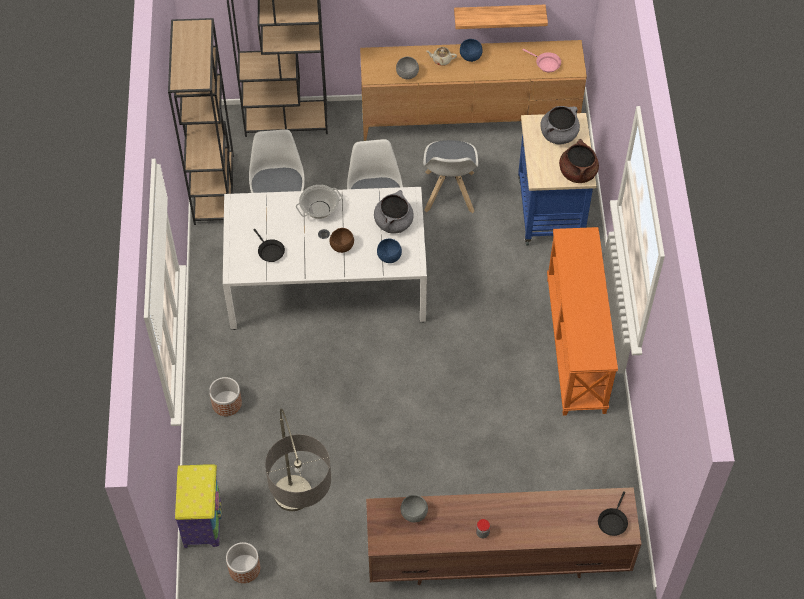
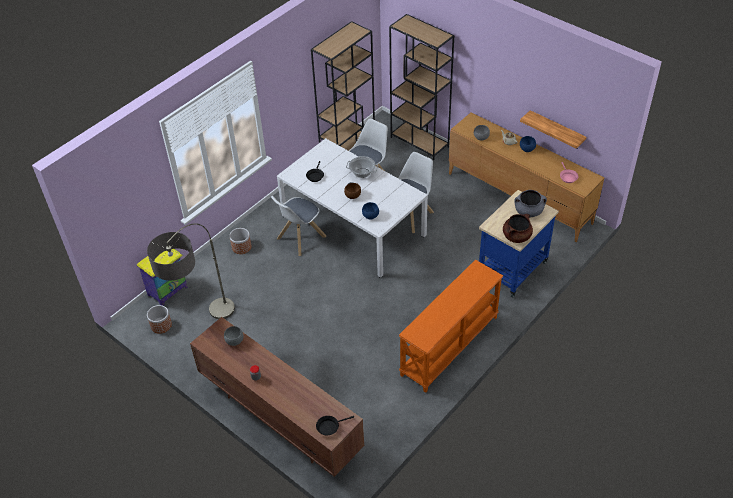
camera: 45 degrees right, 10 degrees down
(393, 222) = (392, 202): grey cooking pot -> none
(449, 193) = (465, 226): chair -> chair (300, 238)

